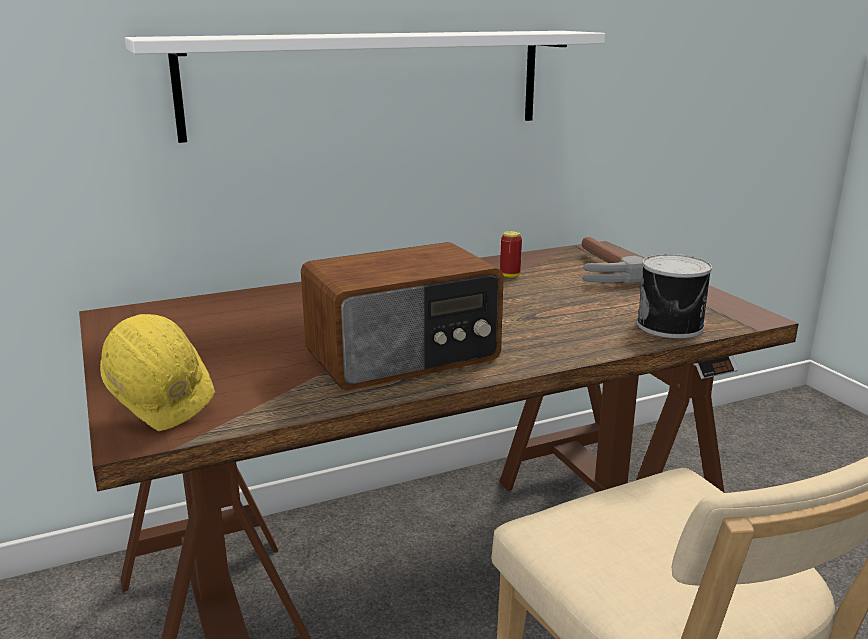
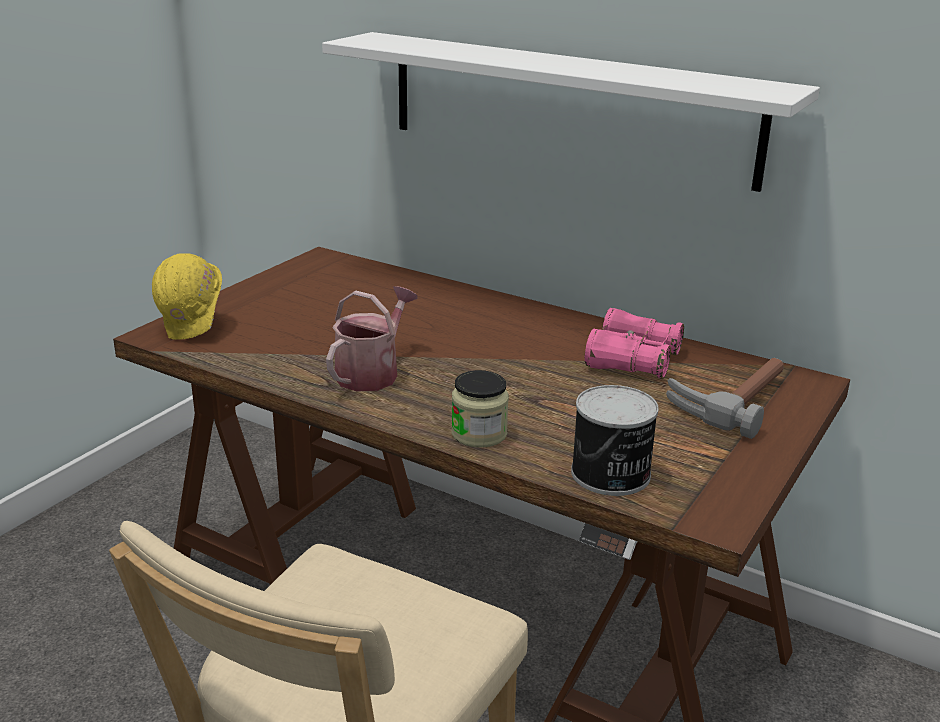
camera: 55 degrees right, 5 degrees up
(404, 356) = (372, 372): radio -> watering can
(510, 275) = (632, 360): can -> pink binoculars
(567, 347) = (479, 434): none -> jar

